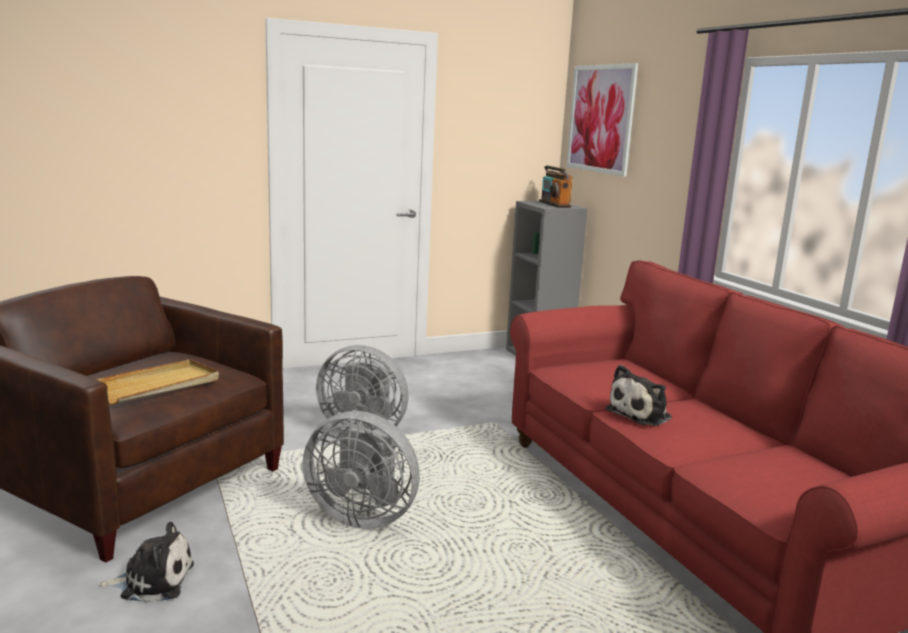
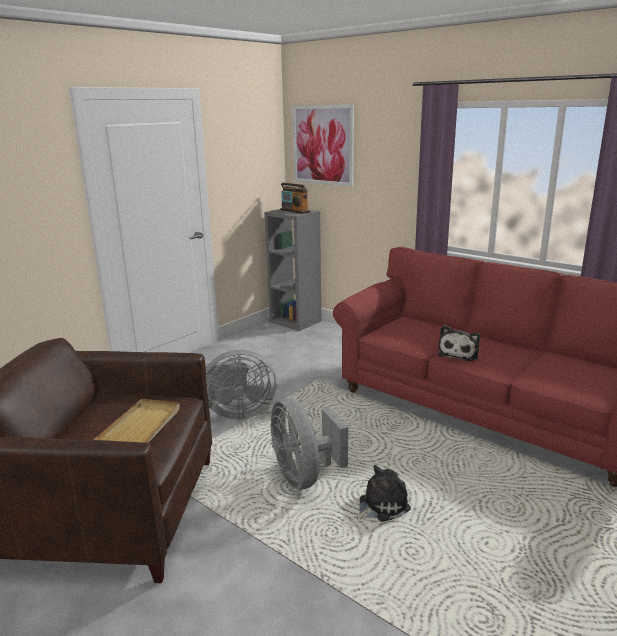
camera: 25 degrees left, 5 degrees up
(153, 581) = (214, 581): plush toy -> plush toy (381, 505)
(362, 515) = (304, 476): grey fan -> grey fan turned 75 degrees clockwise

